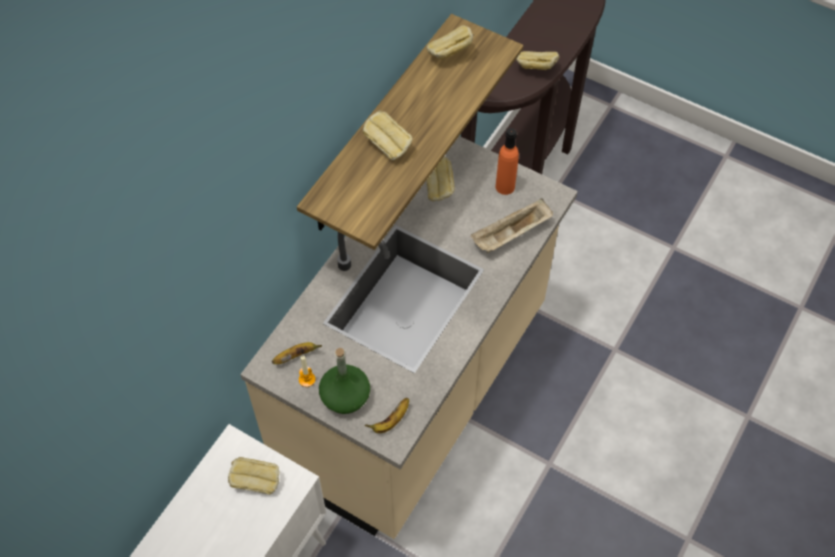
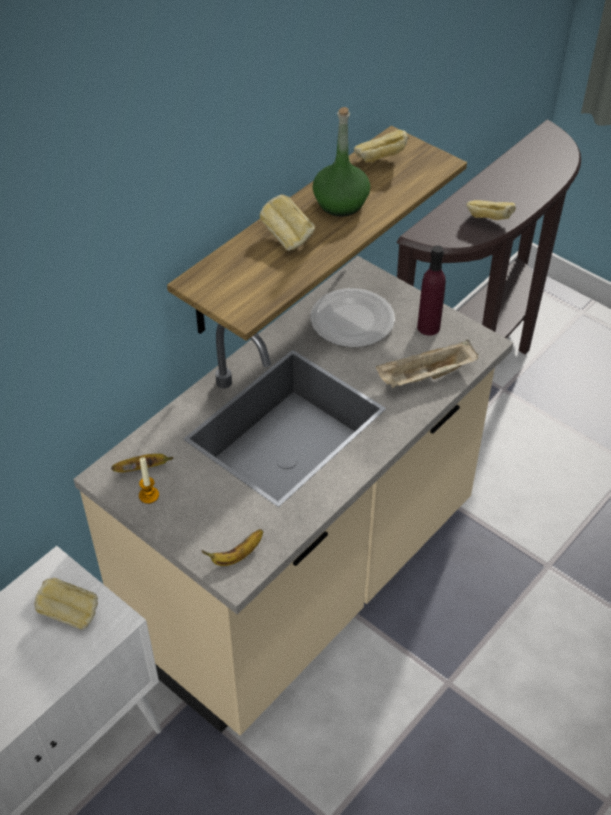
camera: 10 degrees right, 10 degrees down
(345, 397) = (189, 521): green bottle -> green bottle (340, 203)
(439, 189) = (351, 320): bread -> plate
(505, 186) = (428, 327): orange bottle -> purple bottle

